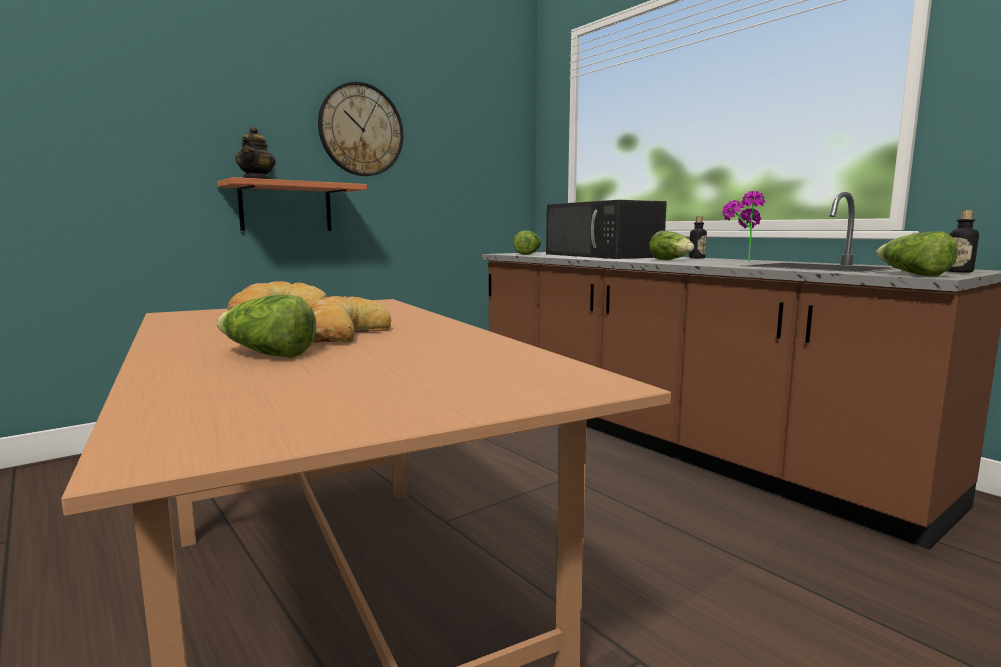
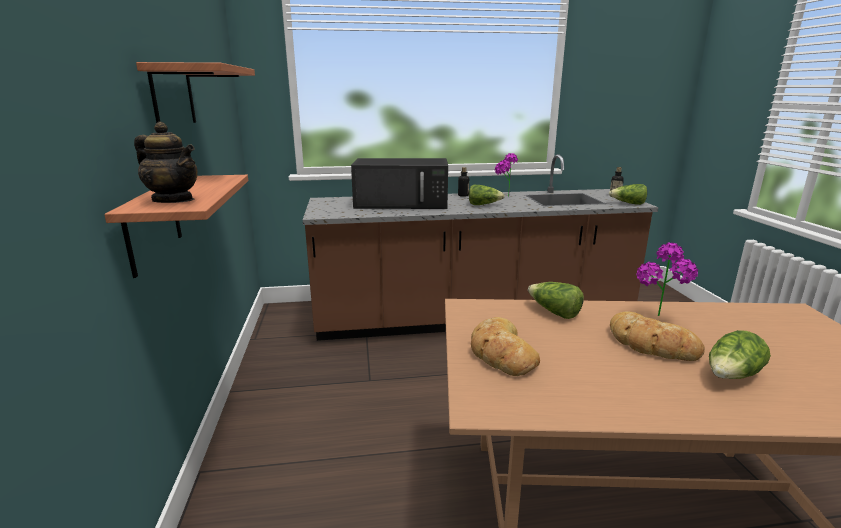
camera: 60 degrees left, 10 degrees up
(361, 130) = (173, 96): wall clock -> shelf
(426, 335) = (659, 319): none -> potted plant
(528, 254) = (344, 212): lettuce -> lettuce (554, 312)

